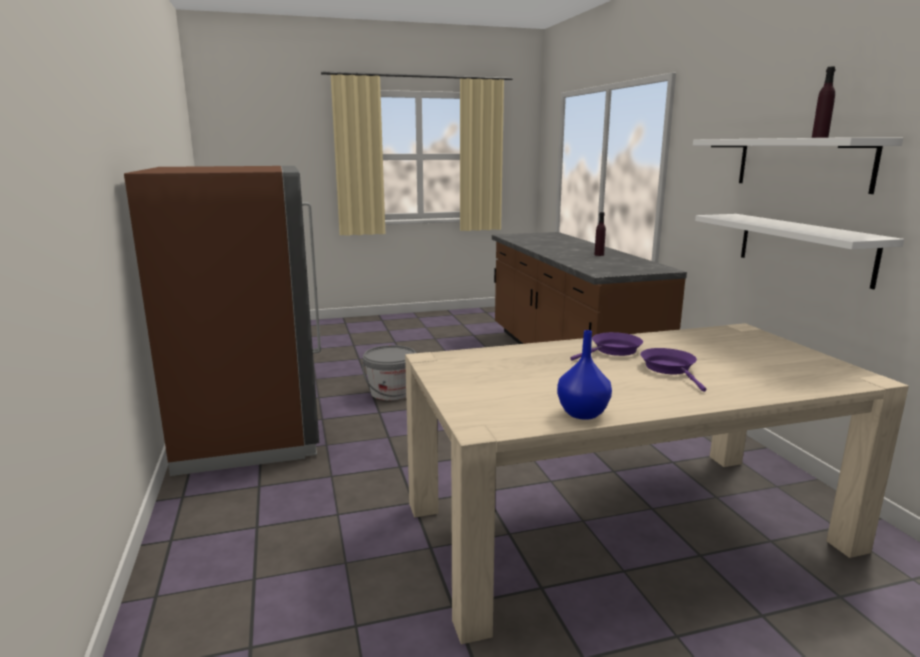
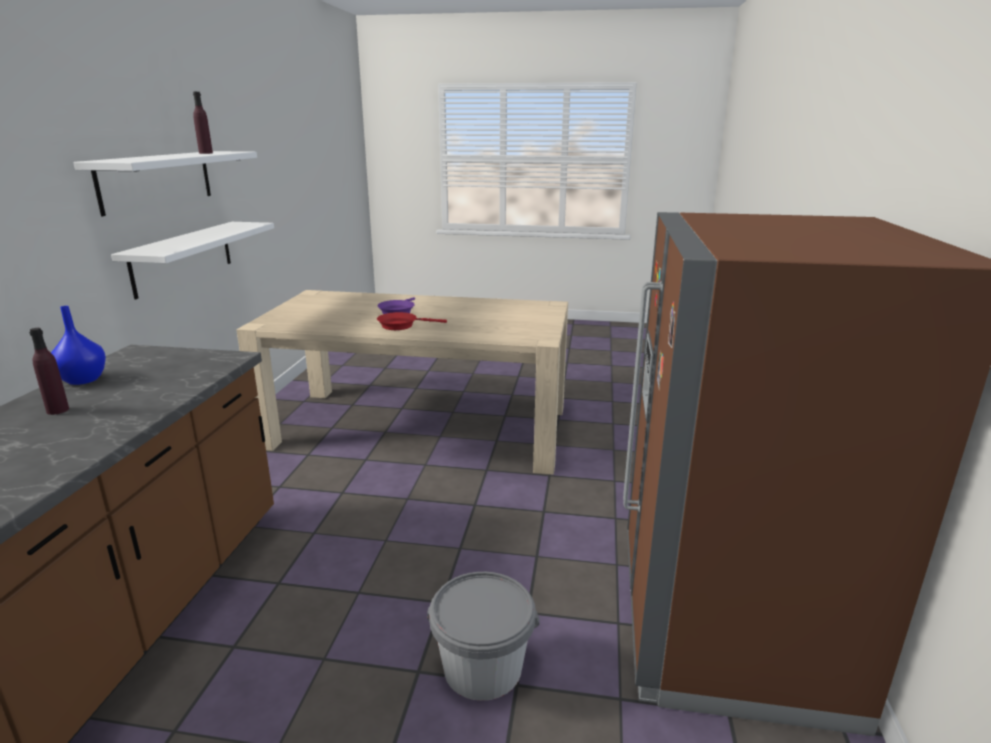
camera: 155 degrees left, 5 degrees up
(582, 413) = (493, 302): blue vase -> blue vase (82, 380)
(613, 351) = (401, 325): purple frying pan -> red frying pan

